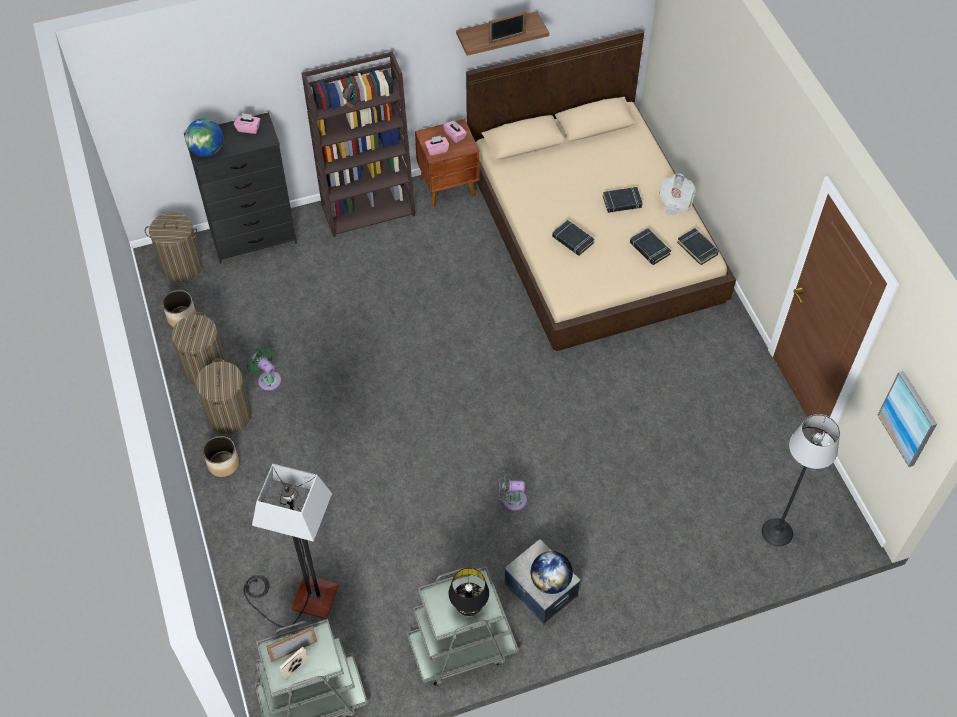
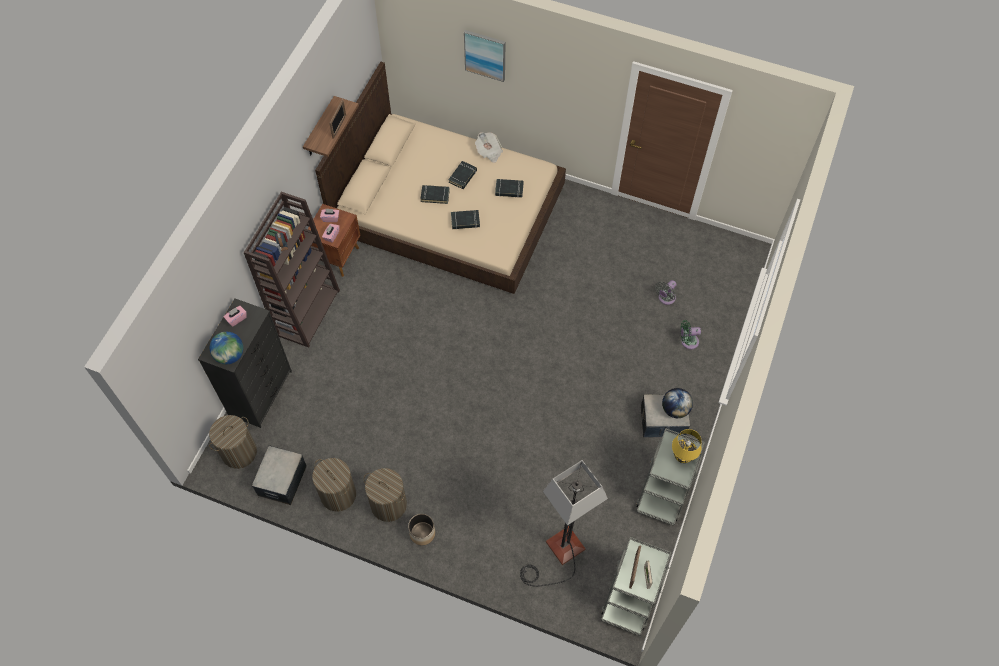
camera: 50 degrees left, 5 degrees up
(181, 317) = (282, 481): planter -> storage box
(268, 379) = (382, 463): green fan -> green fan (688, 341)
(468, 607) = (682, 457): black table lamp -> yellow table lamp
(511, 499) = (592, 392): grey fan -> grey fan (665, 298)
(697, 248) = (532, 167): black book -> black book (435, 195)
(777, 532) = (724, 282): floor lamp -> none
(908, 418) = (772, 160): picture -> picture (485, 55)

